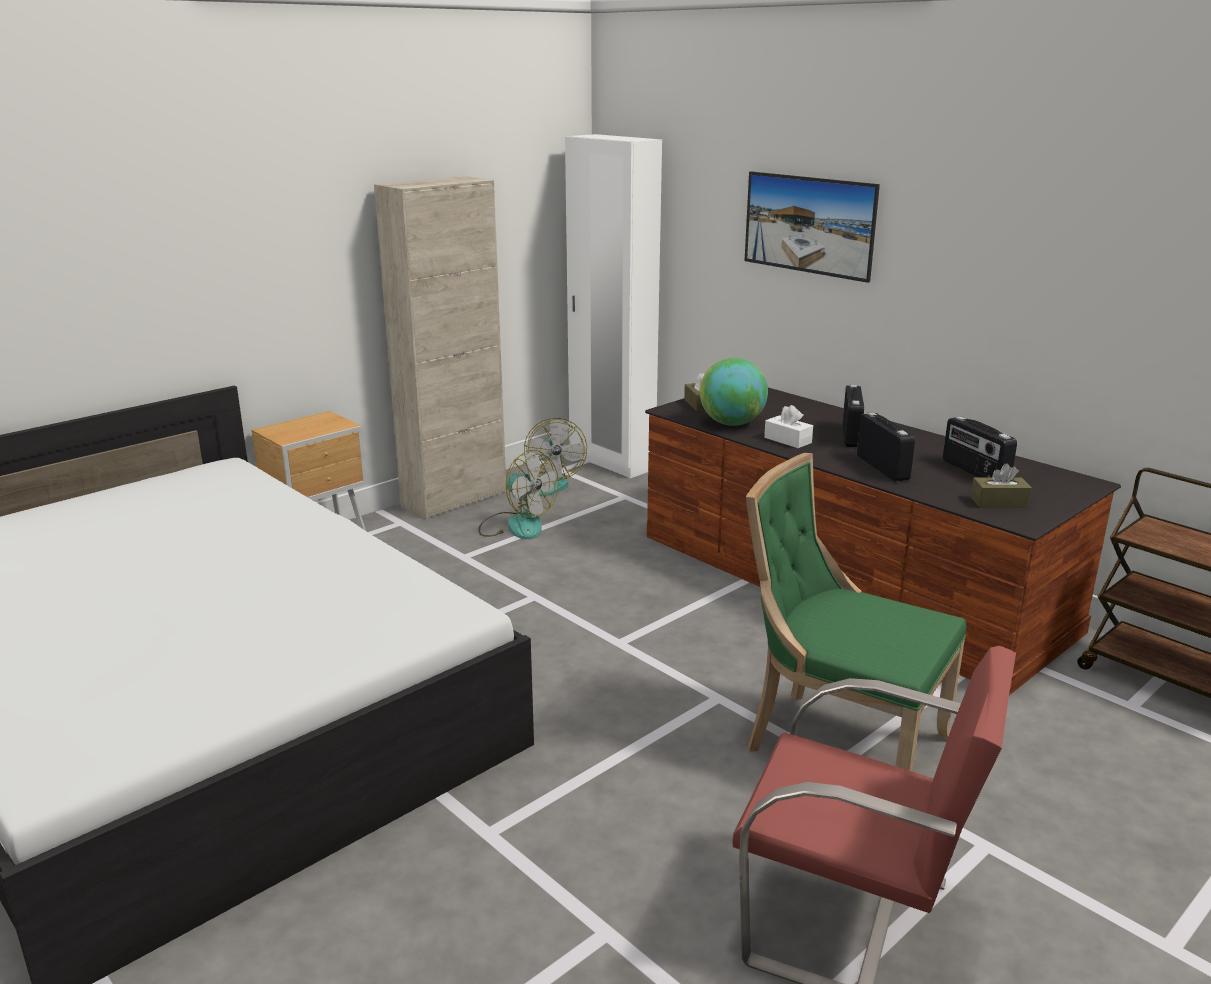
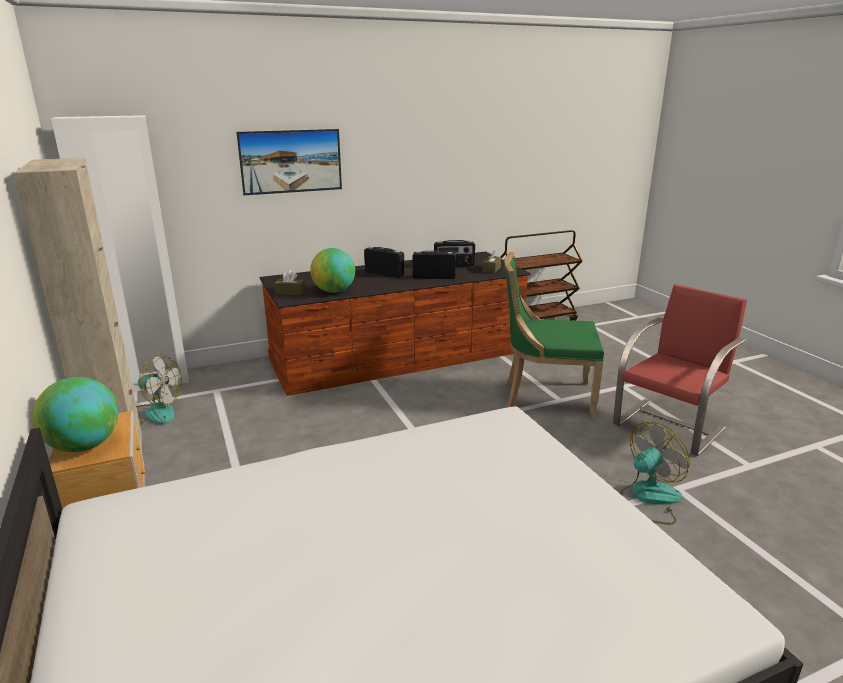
camera: 70 degrees left, 0 degrees up
(293, 428) = (84, 446): none -> globe
(516, 525) = (209, 440): fan -> fan (648, 498)
(787, 440) = (376, 285): white tissue box -> none
(838, 745) = (545, 396): green chair -> green chair turned 45 degrees clockwise

